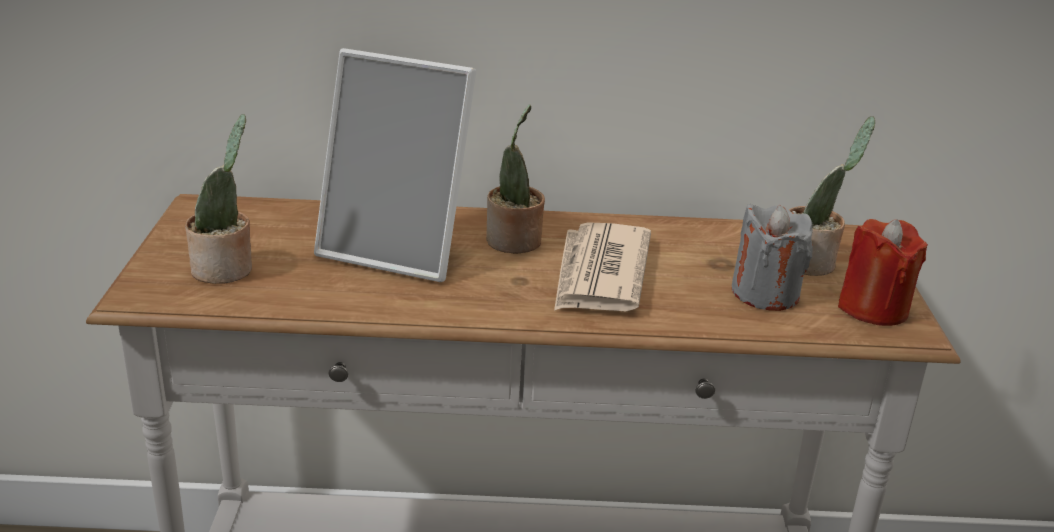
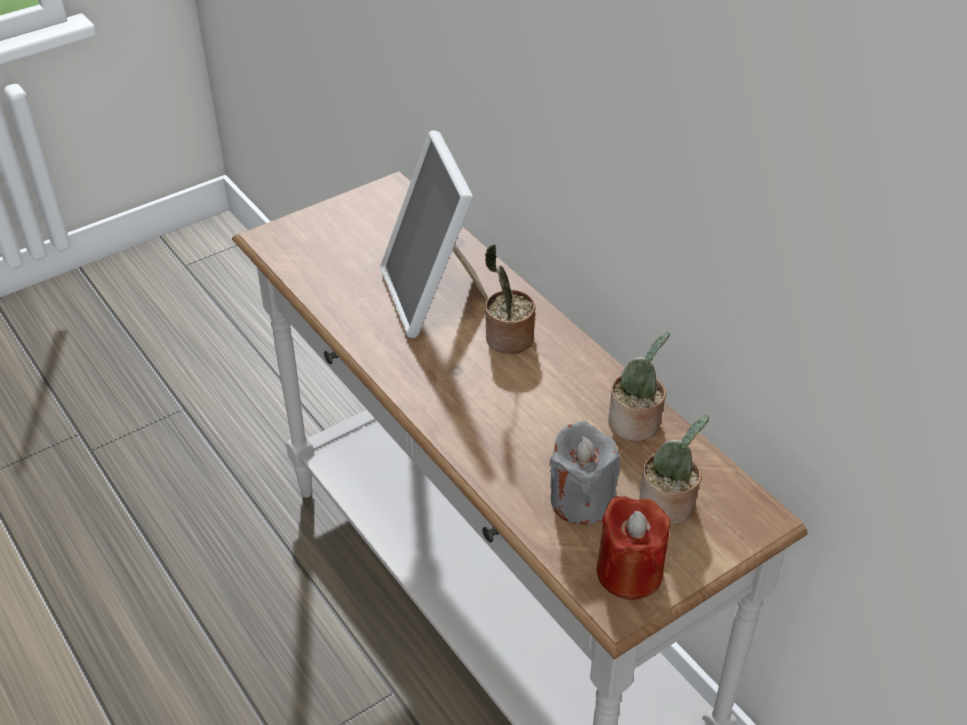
camera: 55 degrees right, 15 degrees up
(226, 270) = (328, 248): potted plant -> potted plant (636, 425)
(599, 274) = (509, 402): newspaper -> none

